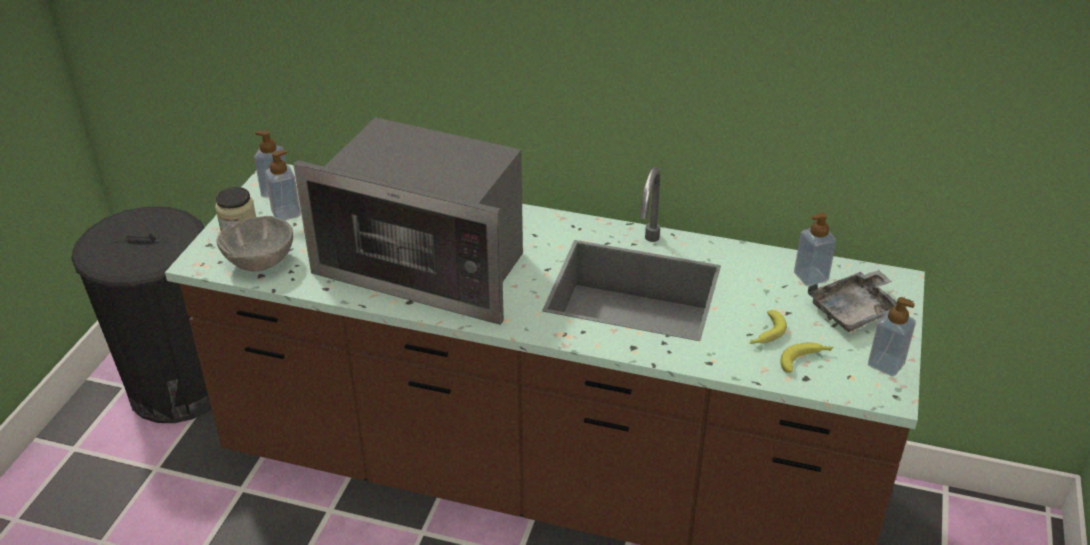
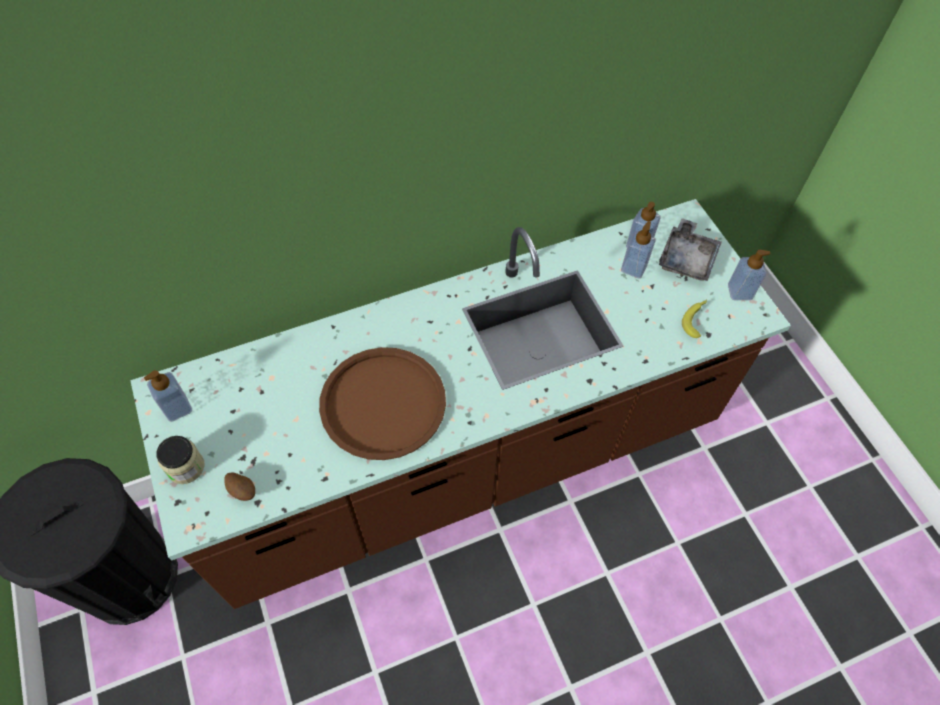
camera: 40 degrees left, 20 degrees up
(259, 263) = (242, 491): grey bowl -> potato
(286, 213) = (211, 425): soap dispenser -> soap dispenser (633, 268)
(428, 267) = (383, 403): microwave -> brown tray
(765, 334) = (655, 313): banana -> none

